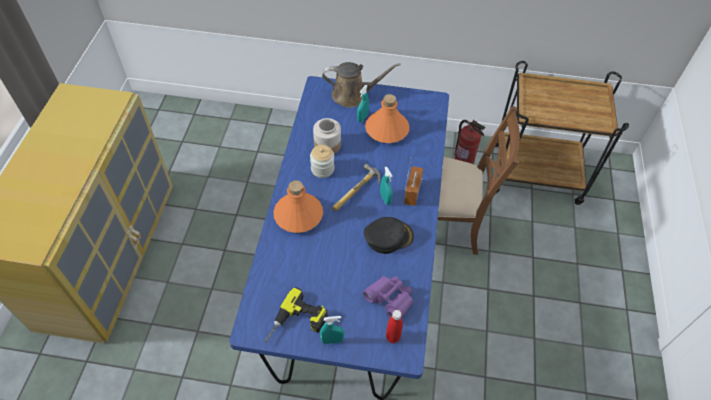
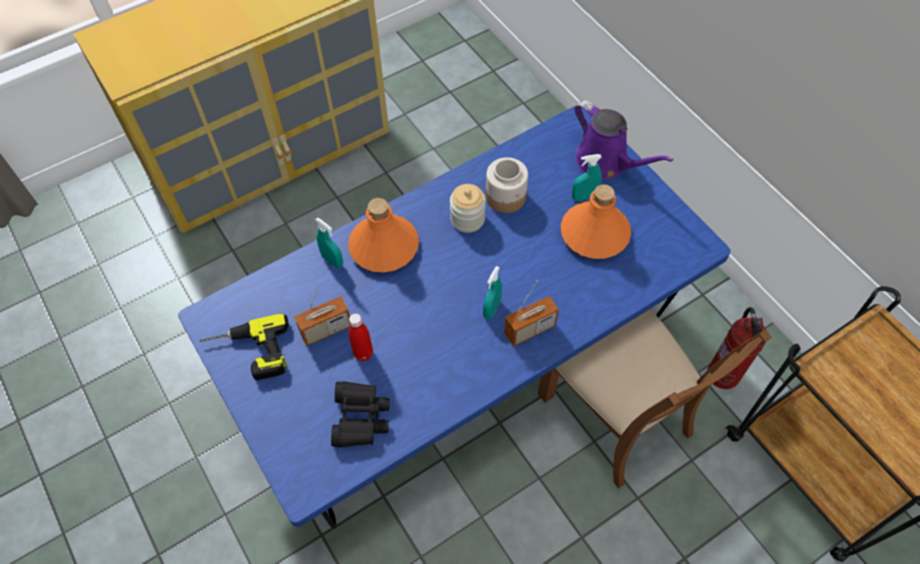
camera: 50 degrees right, 5 degrees up
(321, 277) = (326, 329): none -> radio
(332, 340) = (259, 401): turquoise spray bottle -> turquoise spray bottle (332, 261)
(352, 95) = (606, 162): brown watering can -> purple watering can
(358, 192) = (472, 276): hammer -> none
(388, 237) = (441, 352): black cap -> none
(390, 299) = (360, 418): purple binoculars -> black binoculars
(392, 337) = (314, 457): red bottle -> red bottle (363, 353)

